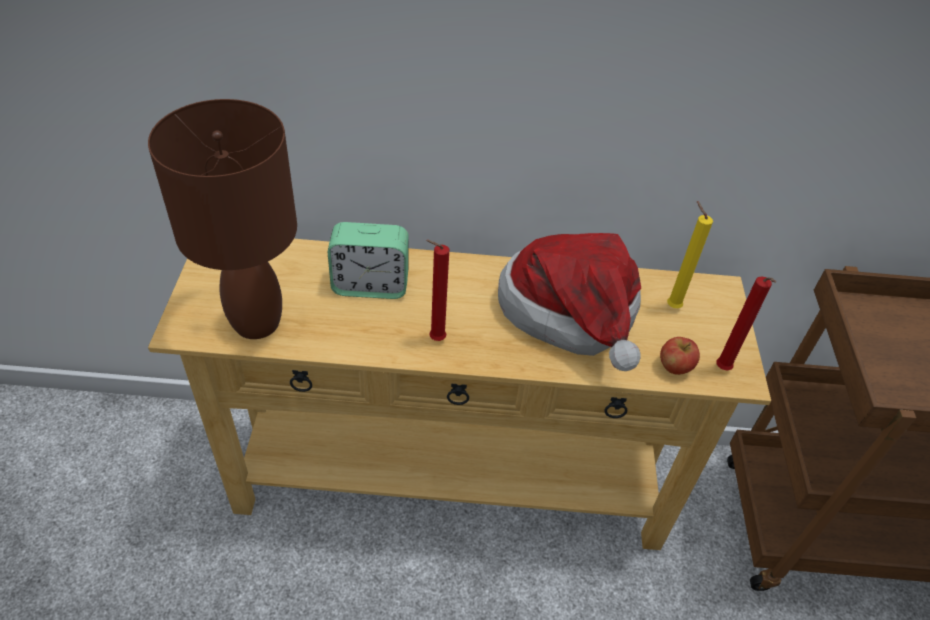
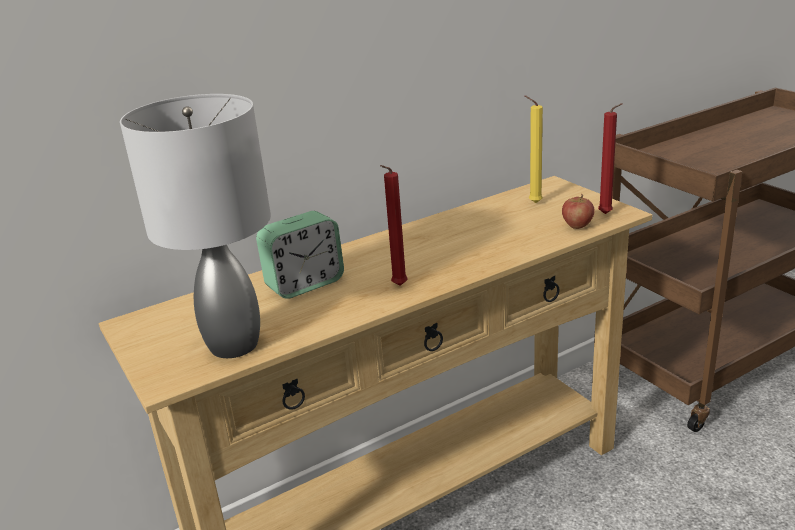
camera: 30 degrees left, 20 degrees down
(255, 323) = (234, 346): brown table lamp -> grey table lamp
(572, 319) = (480, 235): hat -> none

